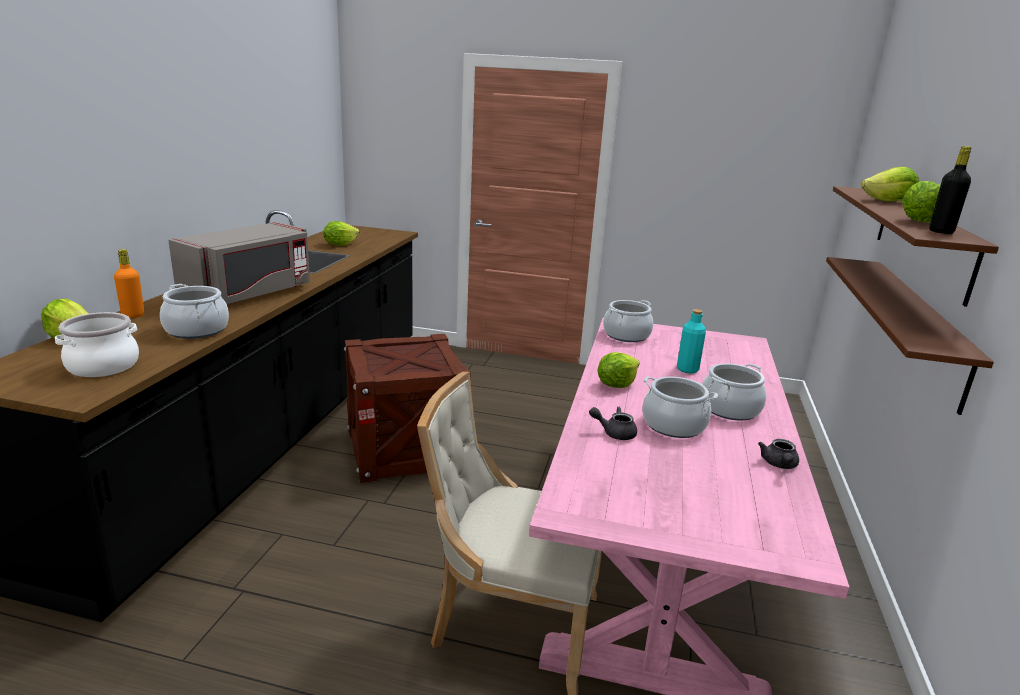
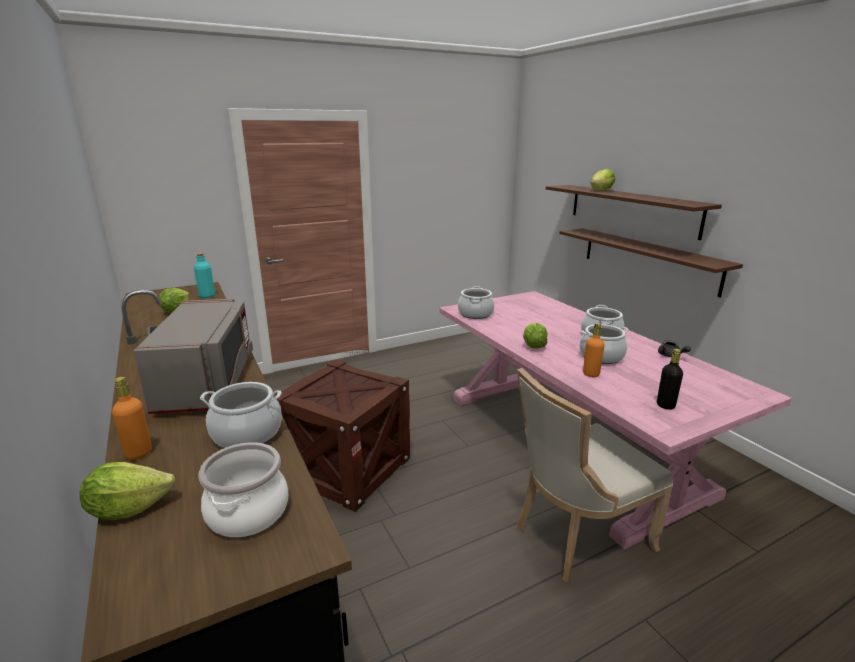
camera: 40 degrees left, 0 degrees up
(614, 433) = (591, 374): grey teapot -> orange bottle
(687, 369) = (542, 322): turquoise bottle -> turquoise bottle (207, 296)
(918, 221) = (656, 198): lettuce -> none
(941, 232) = (683, 202): black bottle -> black bottle (665, 405)

